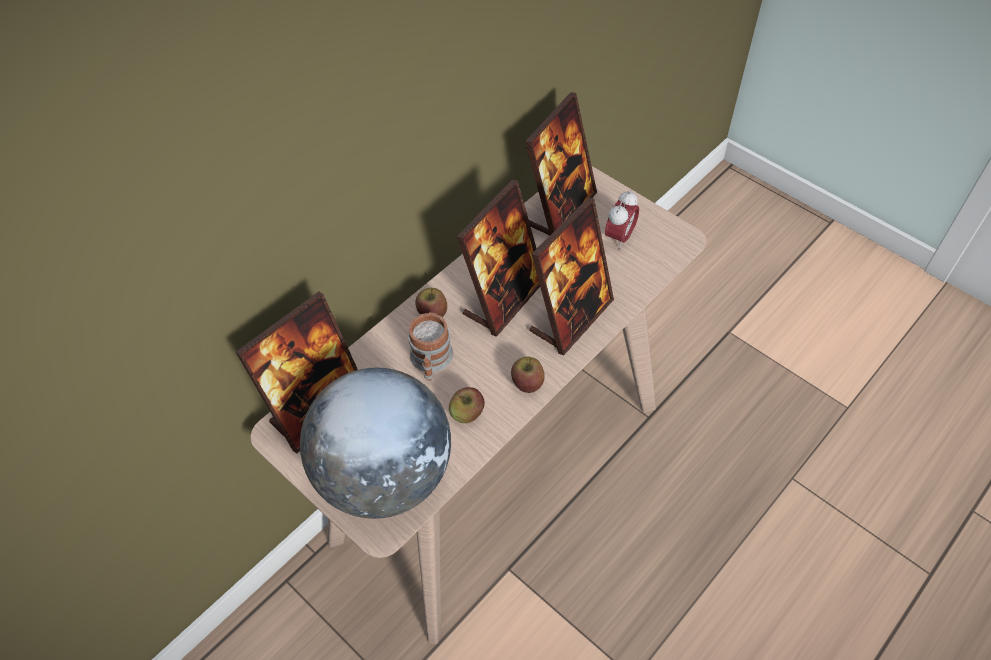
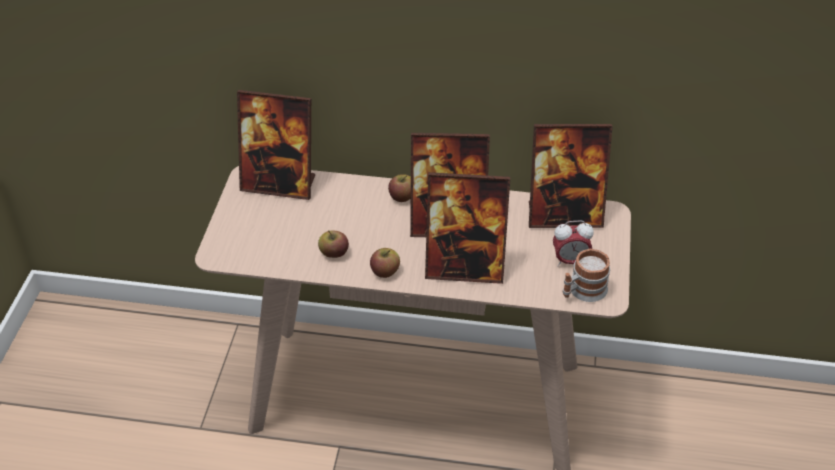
camera: 55 degrees right, 10 degrees down
(385, 475) = (255, 238): globe -> none
(431, 361) = (361, 216): mug -> mug (582, 291)

